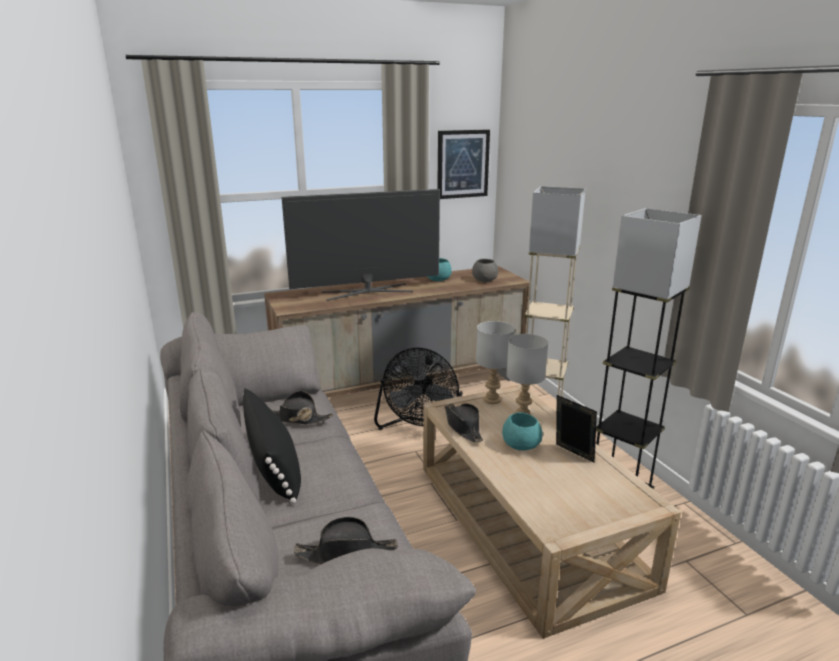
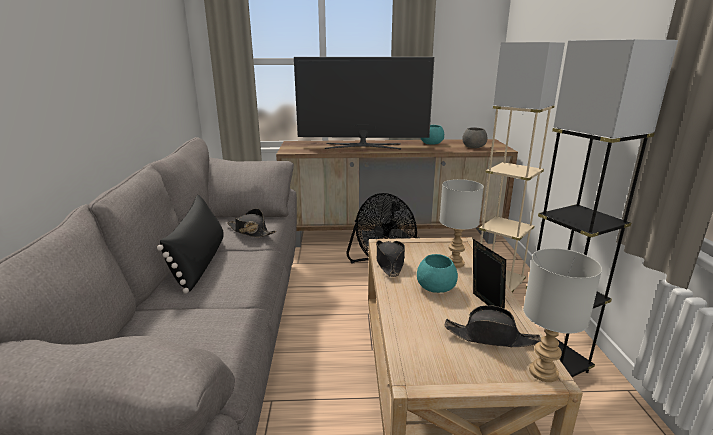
camera: 20 degrees right, 0 degrees up
(347, 553) = (185, 343): black hat -> black hat (491, 337)
(462, 164) = (470, 42): picture -> none
(492, 399) = (434, 245): grey table lamp -> grey table lamp (544, 372)

